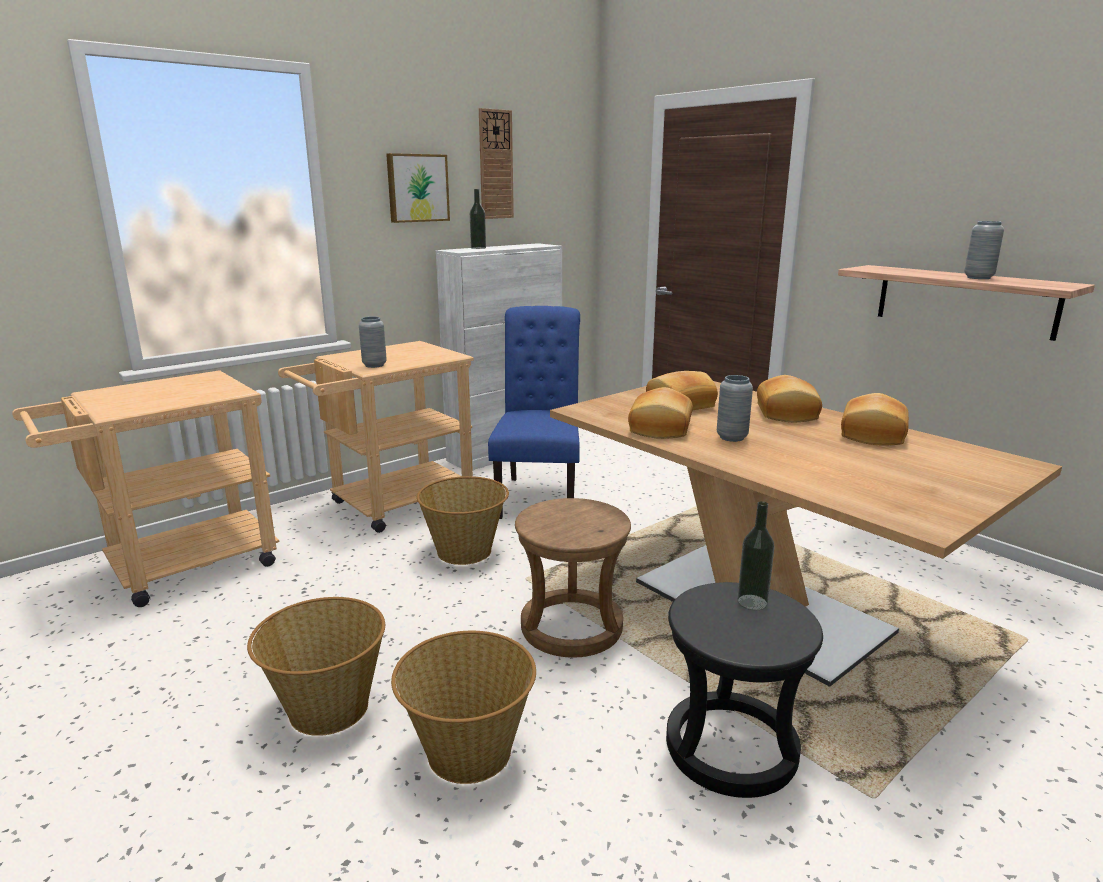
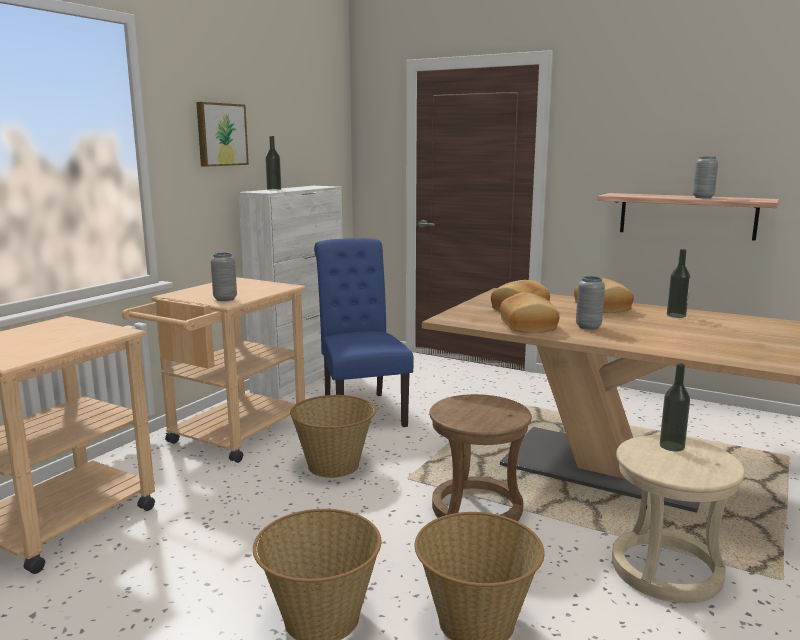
camera: 20 degrees left, 5 degrees down
(495, 165) = (279, 115): wall clock -> none
(730, 748) = (666, 570): black stool -> beige stool
(870, 434) = (676, 315): bread -> bottle

